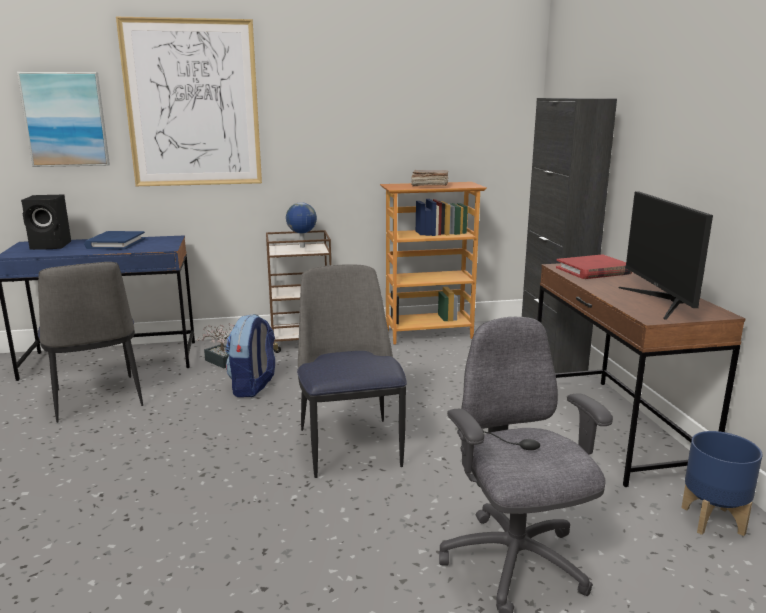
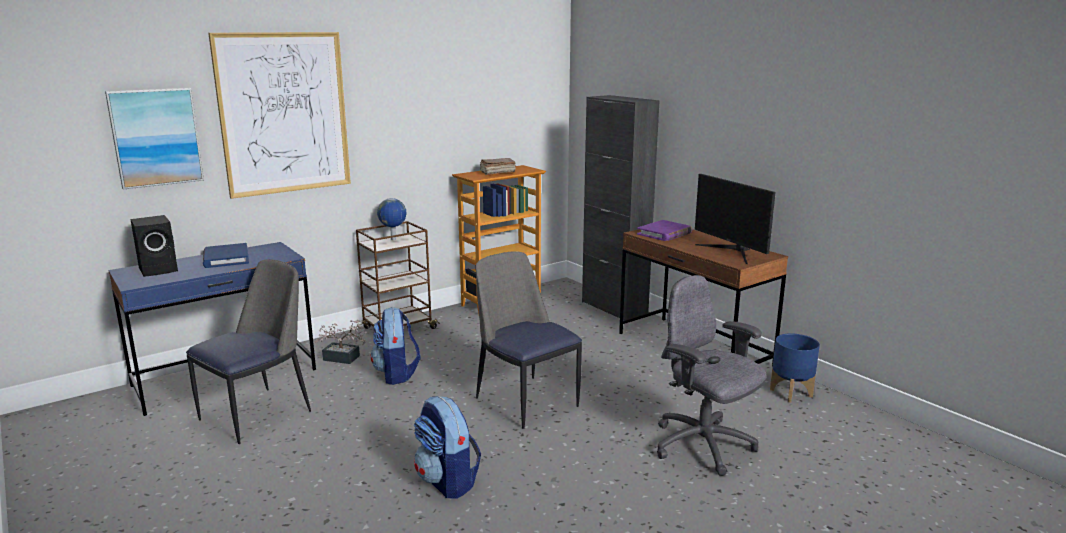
camera: 25 degrees left, 0 degrees up
(97, 399) = (258, 414): chair -> chair turned 90 degrees counterclockwise
(176, 518) = (447, 481): none -> backpack
(593, 271) = (664, 233): red book -> purple book

